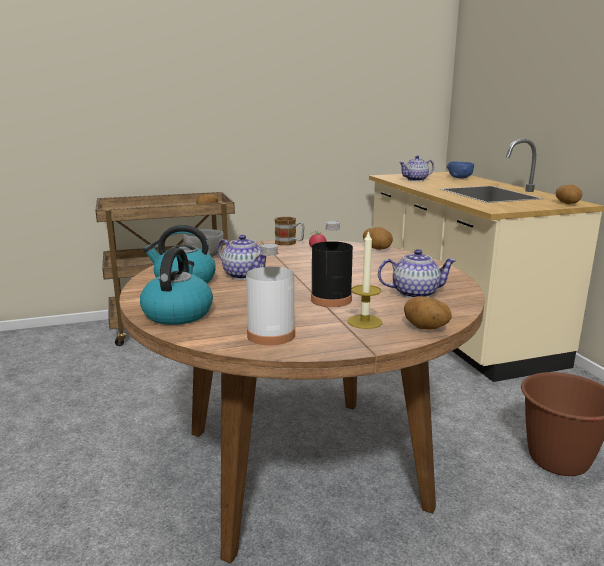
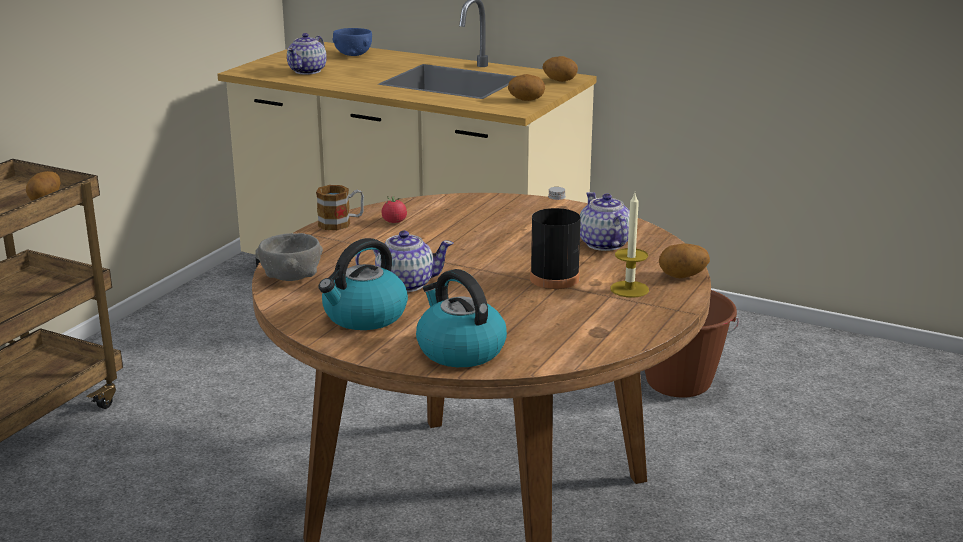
camera: 45 degrees left, 5 degrees up
(271, 335) = (590, 333): white bottle -> none
(377, 249) = (454, 200): potato -> potato (526, 100)
(414, 293) = (604, 244): teapot -> teapot turned 60 degrees counterclockwise

